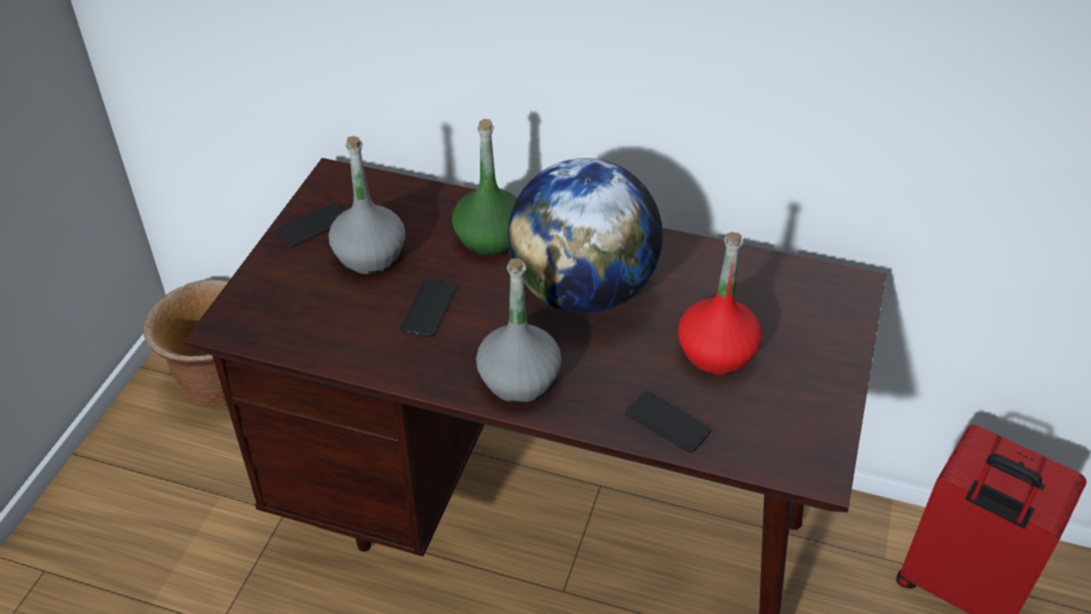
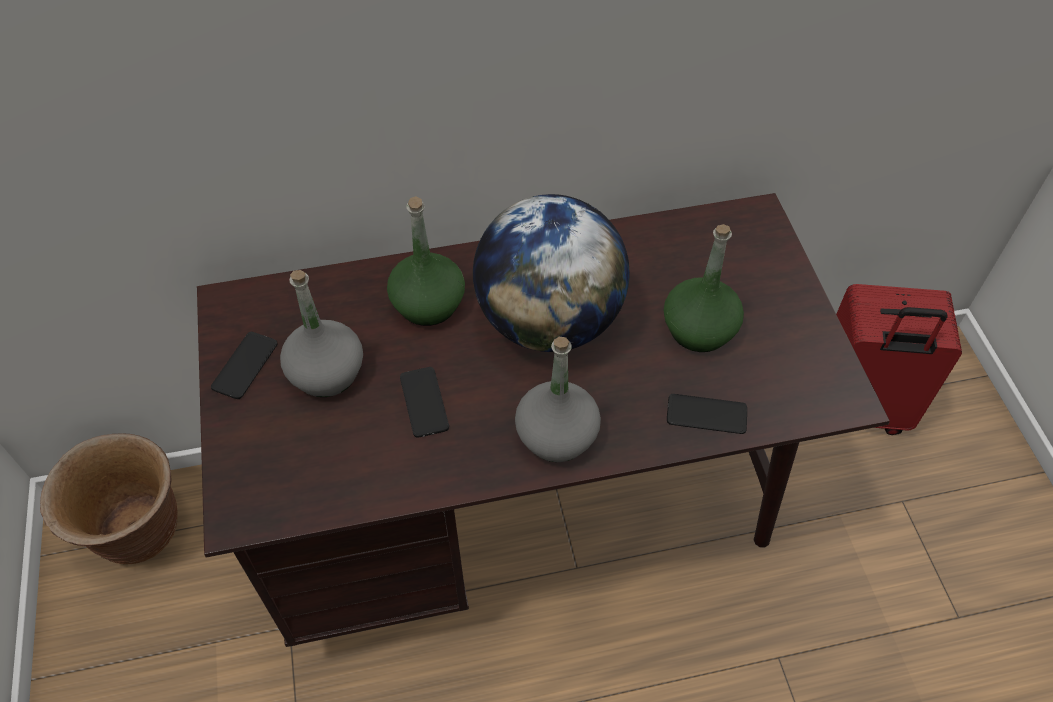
camera: 30 degrees left, 10 degrees up
(716, 353) = (698, 329): red bottle -> green bottle

